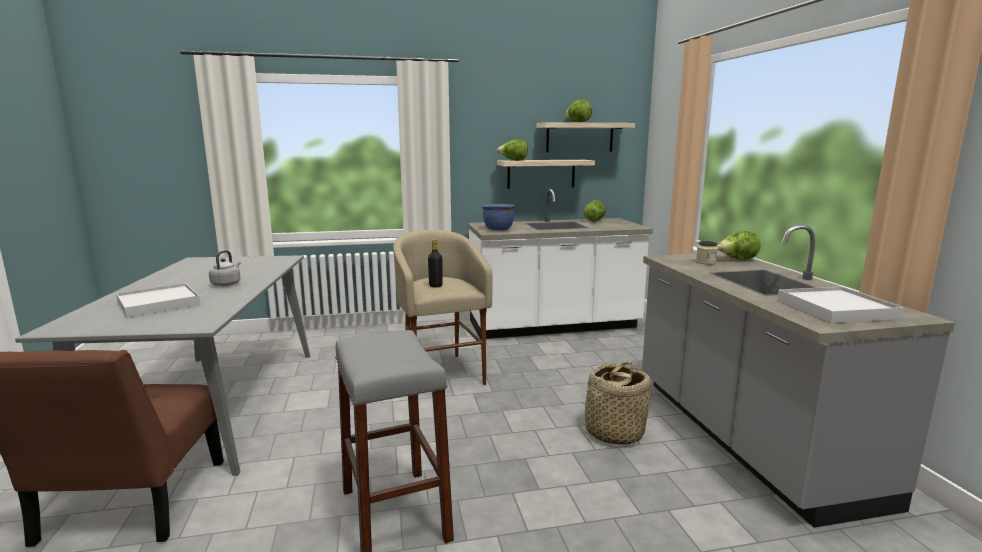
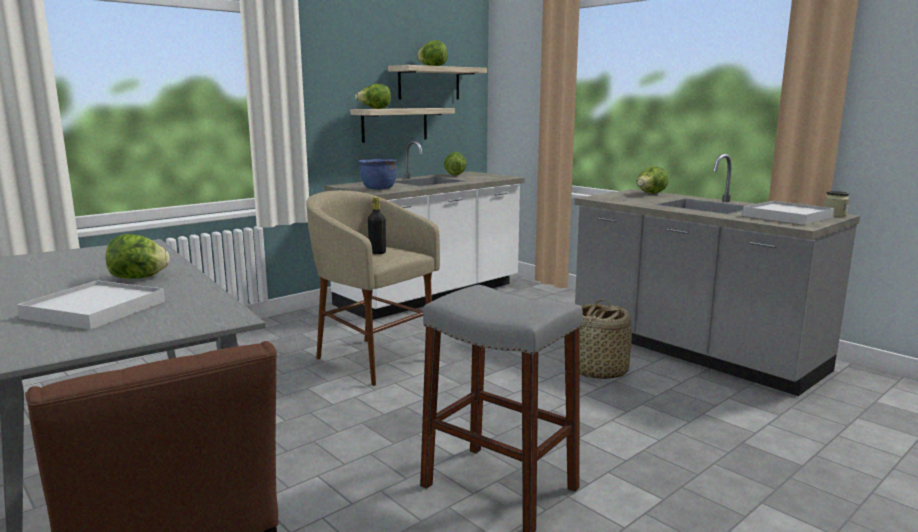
camera: 30 degrees left, 0 degrees up
(227, 284) = (138, 278): grey kettle -> lettuce
(706, 262) = (634, 198): jar -> jar (834, 215)

